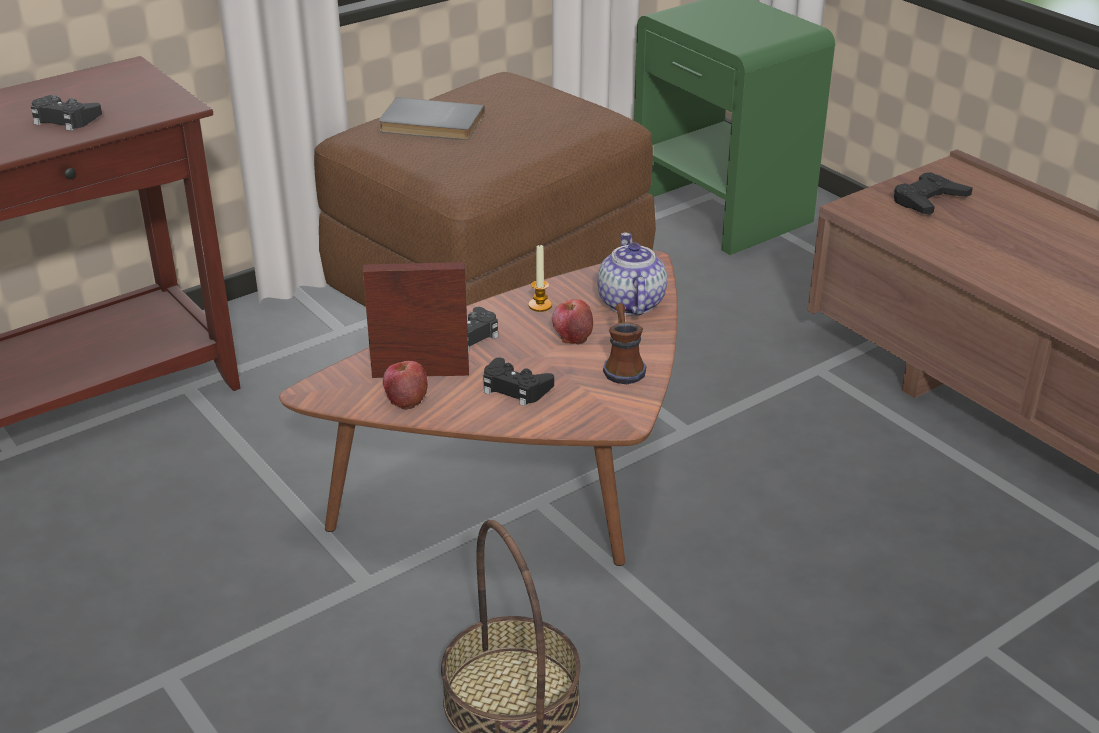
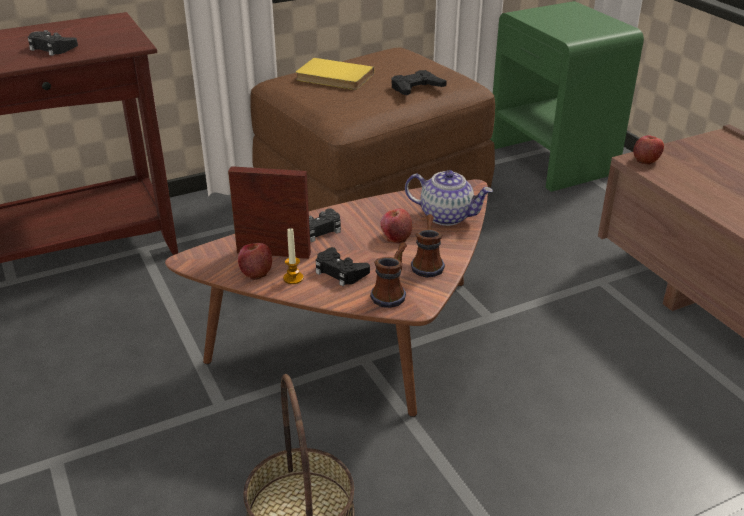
camera: 10 degrees right, 0 degrees up
(431, 125) = (333, 78): grey book -> yellow book
(540, 305) = (379, 212): candle -> candle (293, 278)
(589, 407) = (392, 292): none -> mug
(630, 303) = (447, 216): teapot -> teapot turned 105 degrees clockwise
(864, 206) = (646, 159): none -> apple
(928, 201) = (698, 160): black game controller -> black game controller (416, 88)

